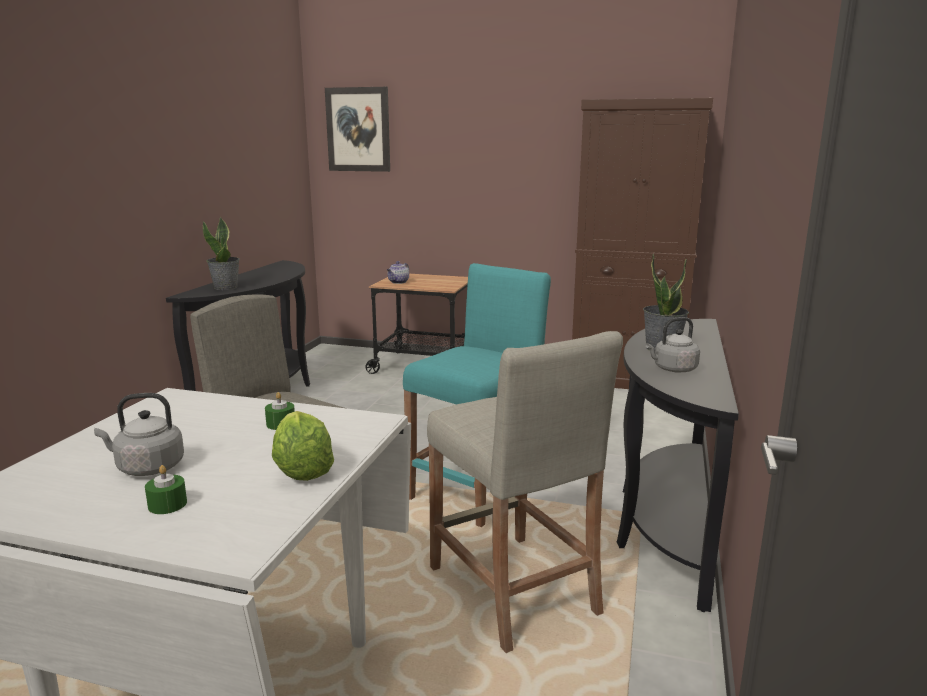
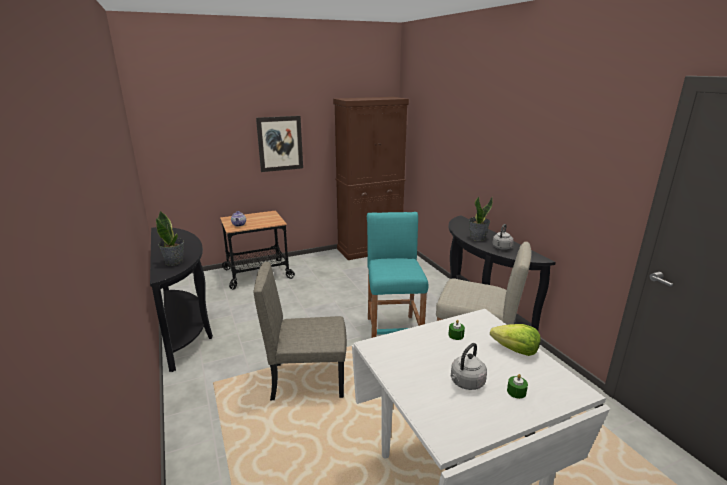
camera: 40 degrees left, 5 degrees up
(358, 129) = (176, 121): picture -> picture (280, 143)

